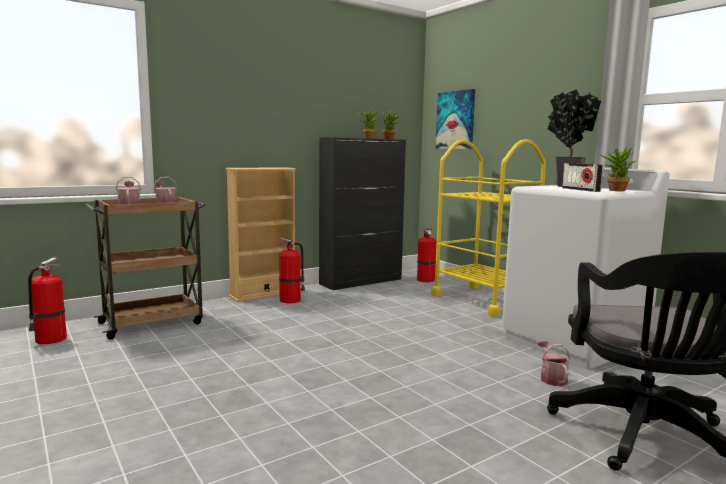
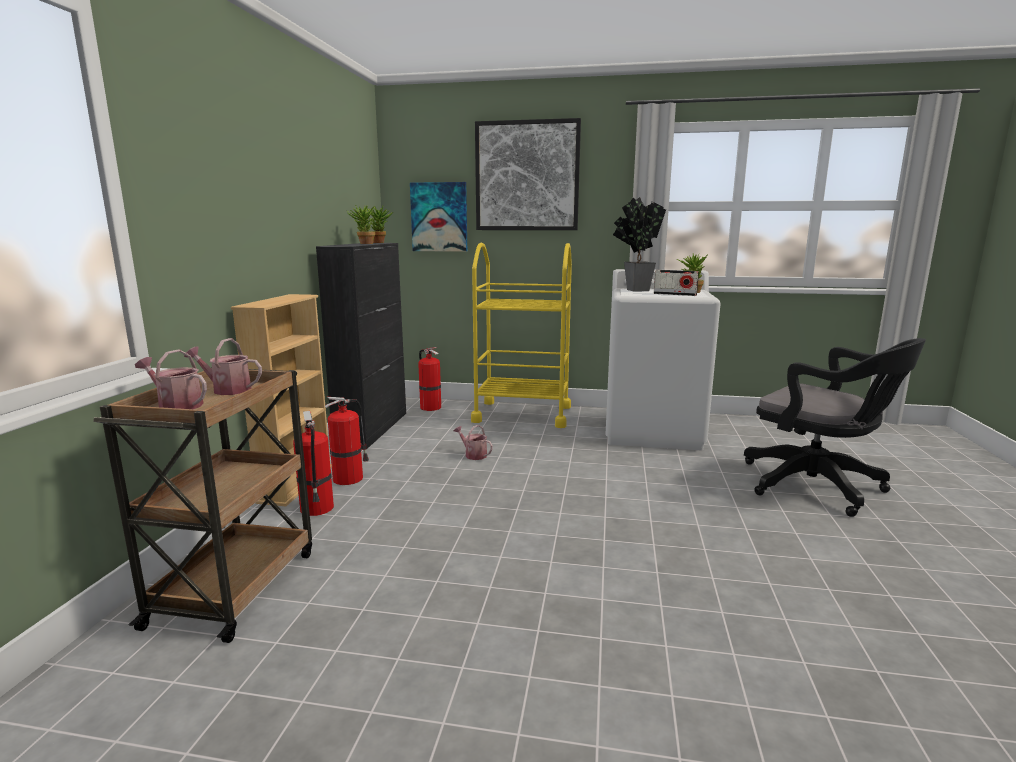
camera: 45 degrees left, 5 degrees up
(49, 339) = (110, 704): fire extinguisher -> fire extinguisher (317, 508)
(519, 80) = (527, 176): none -> picture
(551, 378) = (703, 467): watering can -> watering can (473, 455)

